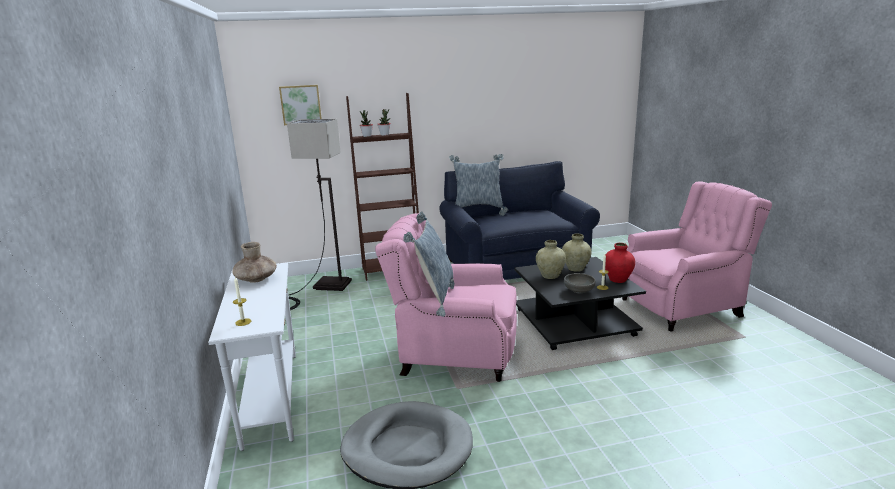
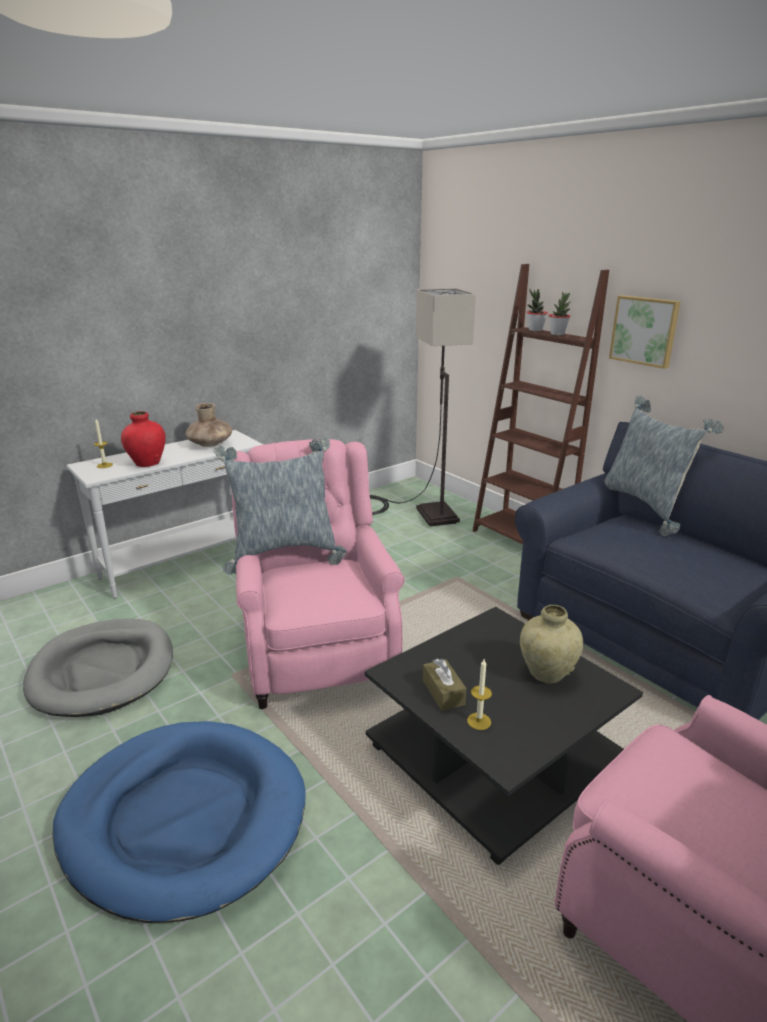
camera: 65 degrees right, 5 degrees up
(300, 104) = (481, 269): picture -> picture (645, 331)
(550, 276) = (486, 649): beige vase -> none
(579, 290) = (443, 692): grey bowl -> brown tissue box
(582, 418) = (184, 819): none -> blue dog bed
(617, 280) = (535, 739): red vase -> red vase (147, 463)

